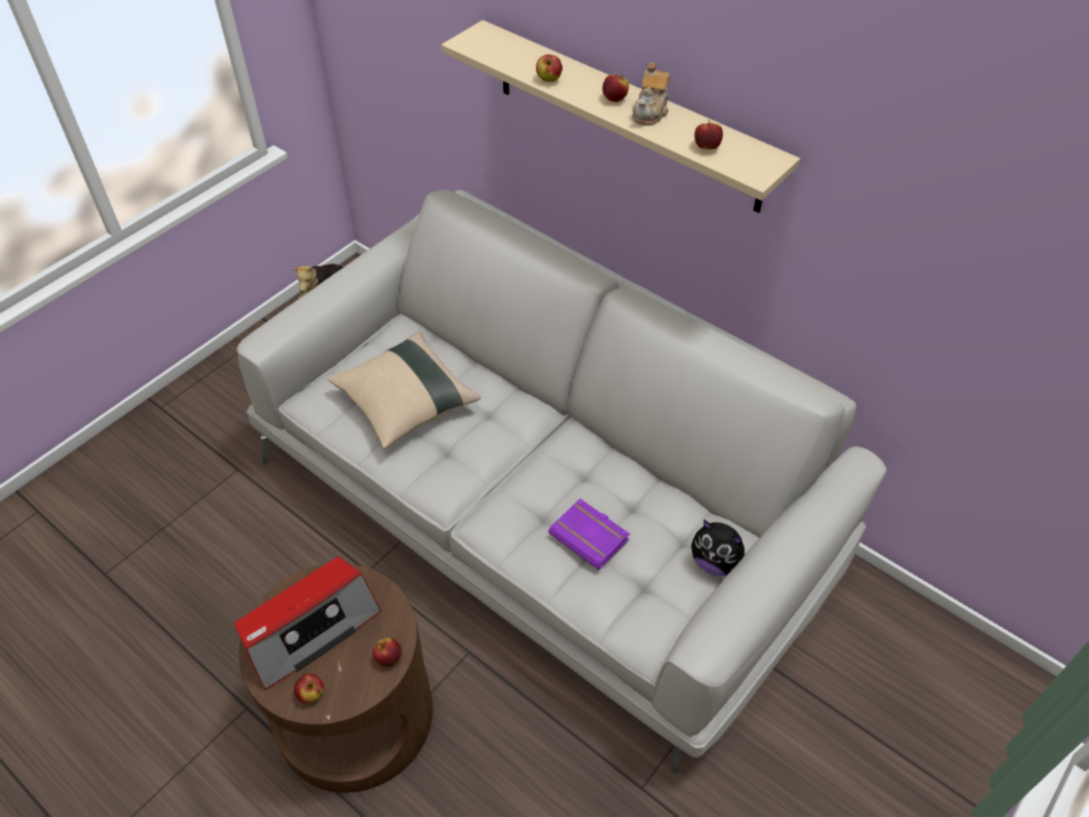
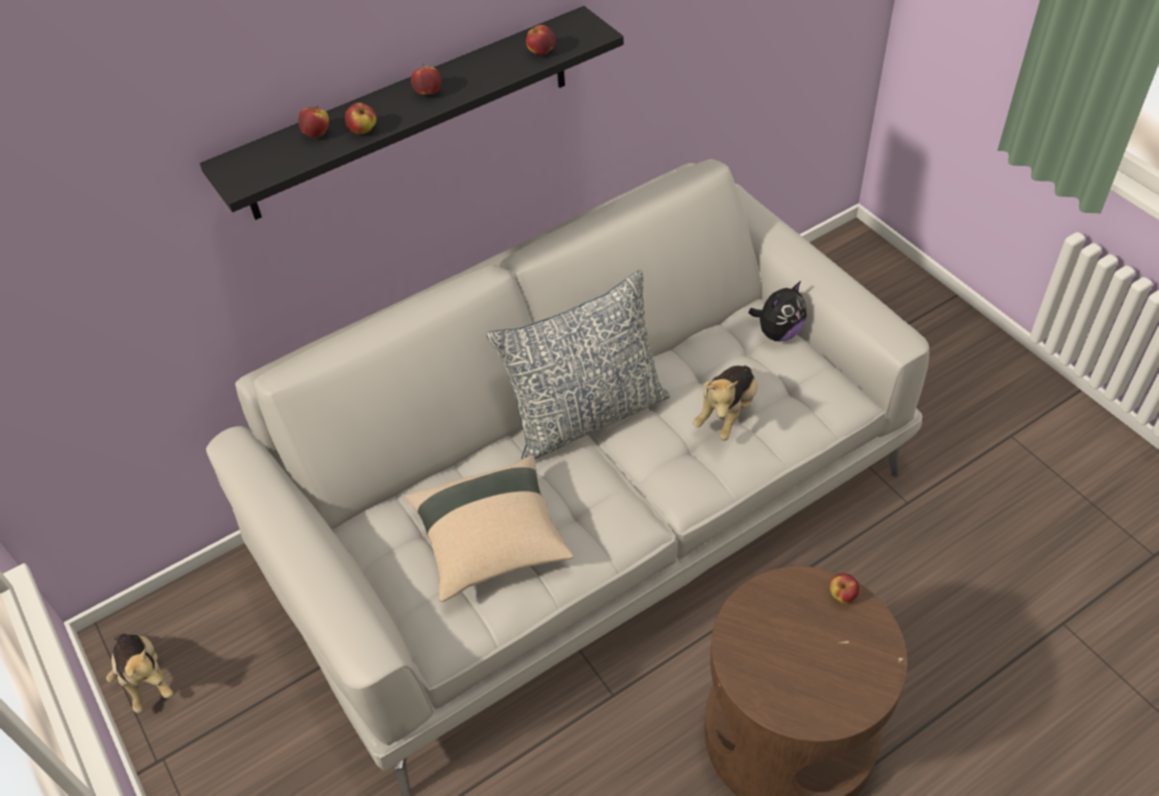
camera: 70 degrees left, 0 degrees up
(309, 629) = (793, 665): radio -> none
(311, 694) = (873, 672): apple -> apple (317, 133)
(555, 433) = (586, 415): none -> pillow
(591, 537) = (727, 413): purple book -> plush toy
(626, 116) = (410, 114): beige shelf -> black shelf
(650, 112) = (465, 74): teapot -> none

